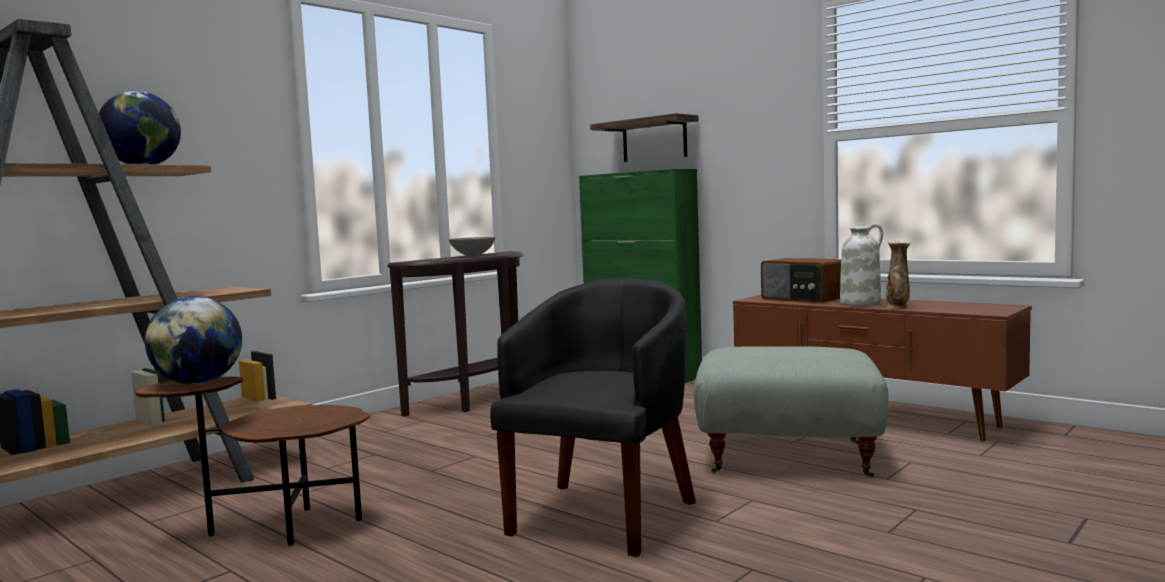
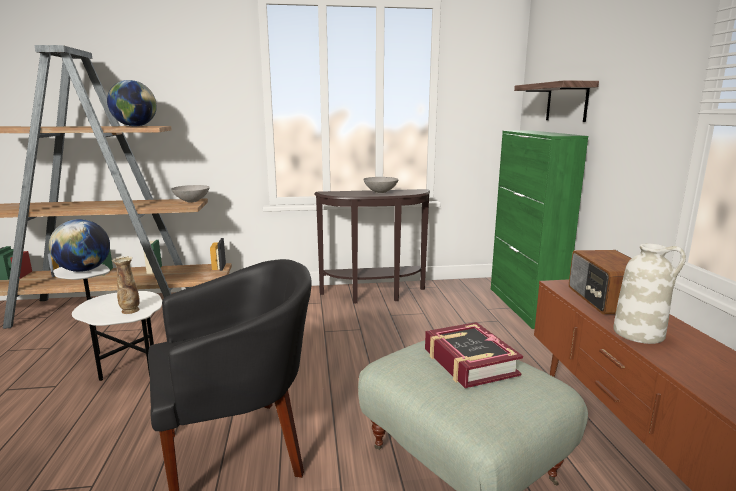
camera: 40 degrees right, 10 degrees up
(224, 288) = (191, 201): none -> grey bowl
(277, 528) = (120, 363): brown side table -> white side table
(778, 349) = (469, 362): none -> book
(898, 307) = (664, 358): vase -> vase (130, 311)

